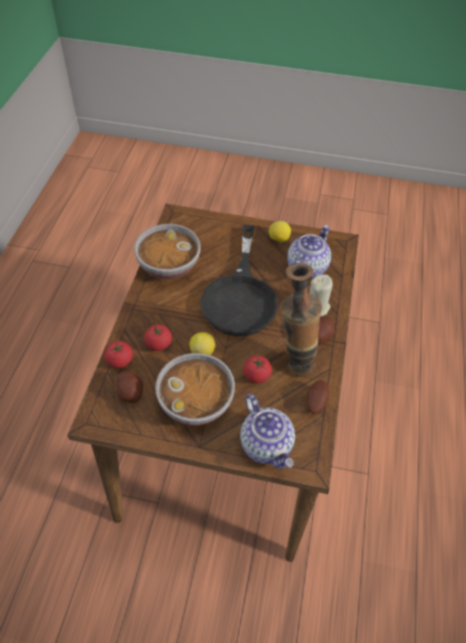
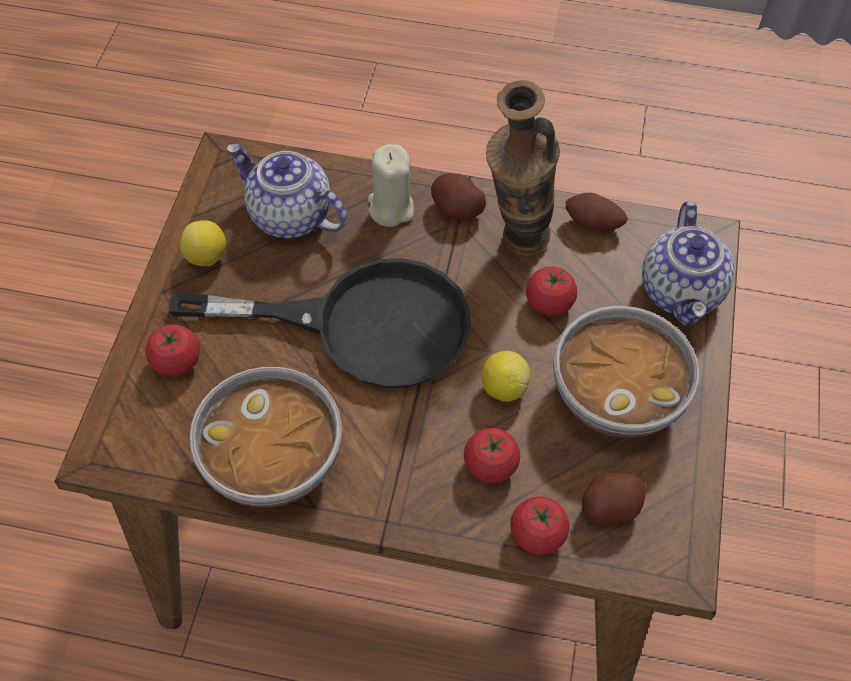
camera: 90 degrees left, 5 degrees up
(220, 233) = (176, 362): none -> tomato
(267, 445) = (682, 292): teapot -> teapot turned 120 degrees clockwise

